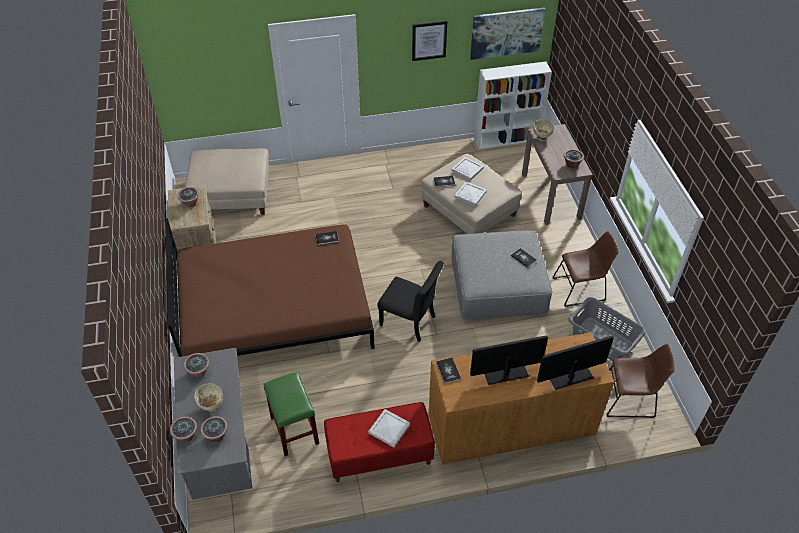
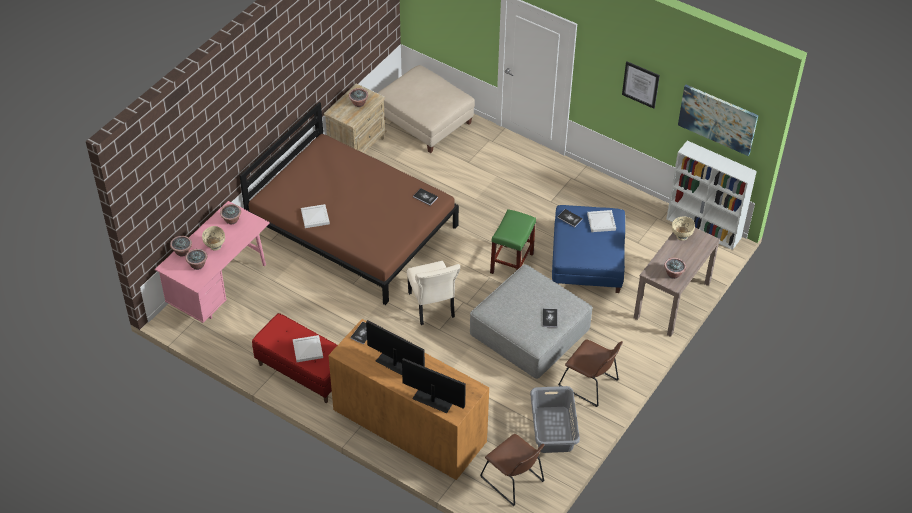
camera: 45 degrees right, 0 degrees up
(221, 447) = (220, 288): grey desk -> pink desk
(295, 430) = (272, 315): green stool -> green stool (512, 264)
(409, 322) = (431, 307): black chair -> beige chair
(469, 210) = (587, 262): beige ottoman -> blue ottoman
(471, 194) = (576, 243): white tray -> white tray (315, 217)

